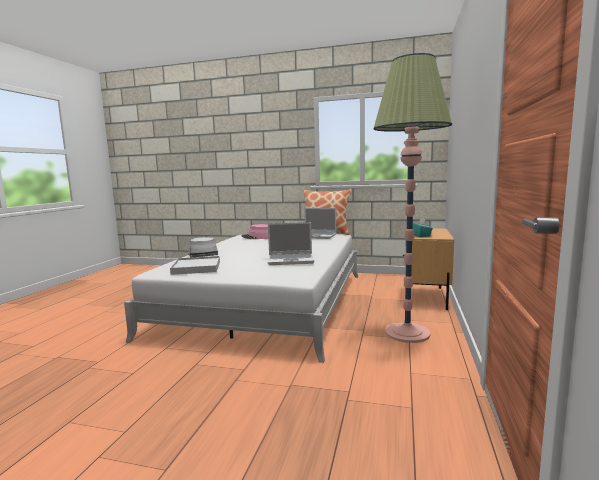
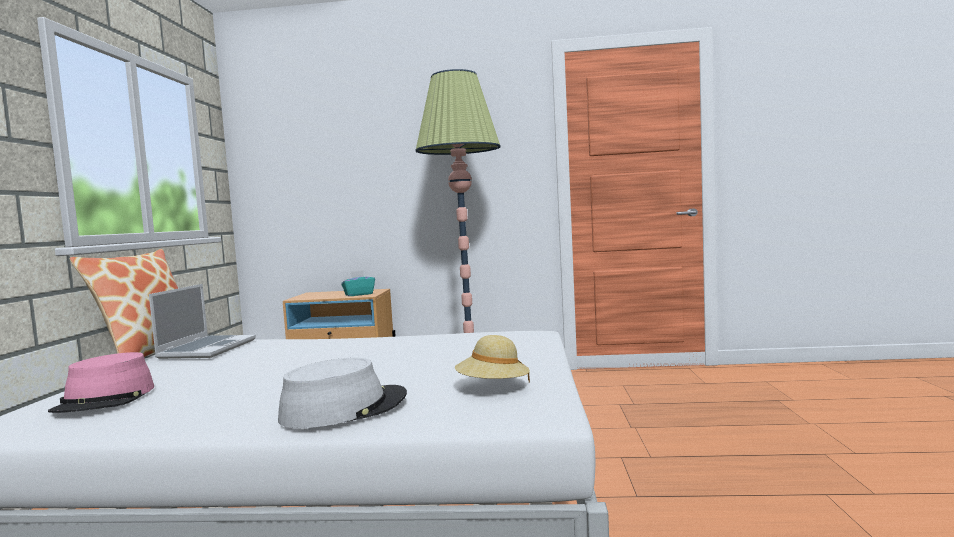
camera: 100 degrees left, 5 degrees down
(196, 268) = (493, 387): white tray -> beige hat
(291, 260) = (426, 344): laptop -> none

